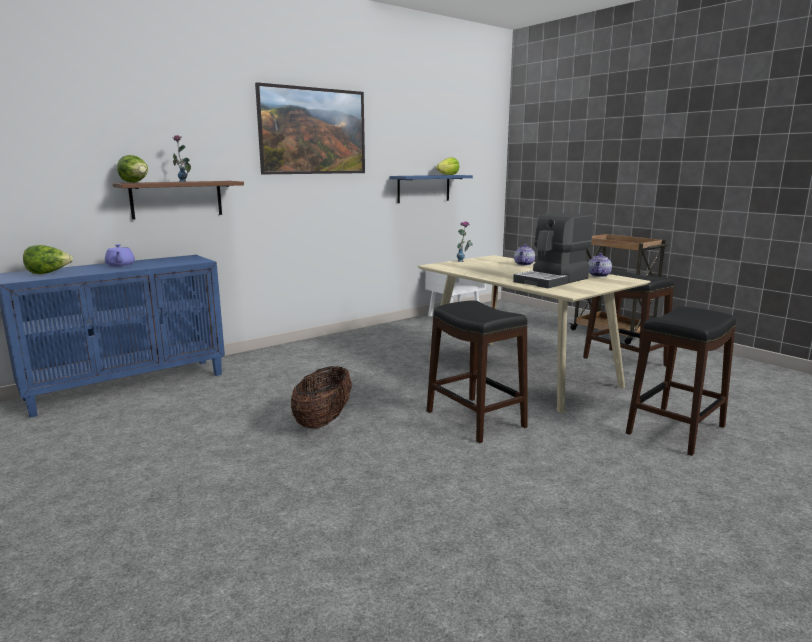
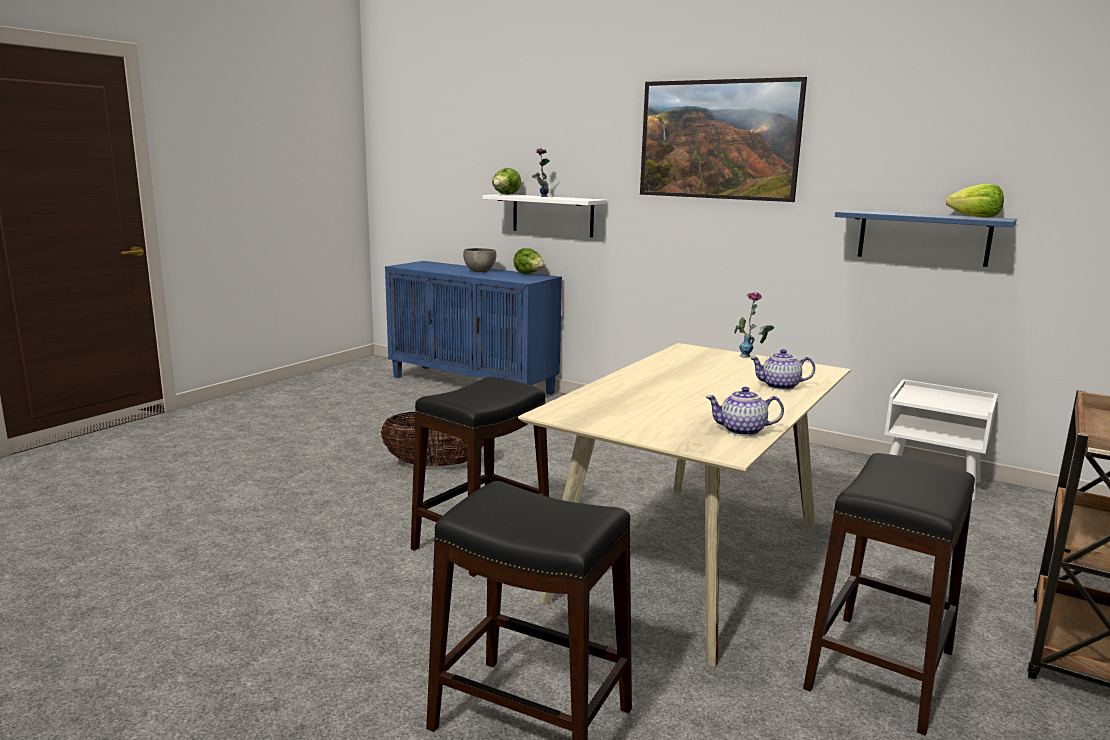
camera: 70 degrees right, 0 degrees up
(49, 273) = (431, 266): lettuce -> lettuce (529, 274)
(120, 265) = (480, 271): purple teapot -> grey bowl
(177, 199) = (552, 215): brown shelf -> white shelf
(552, 280) = (651, 404): coffee machine -> none

